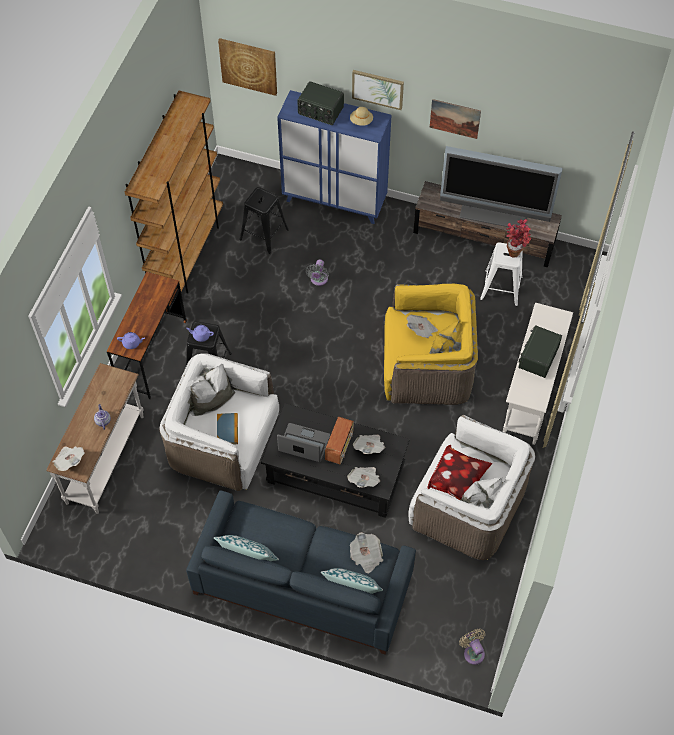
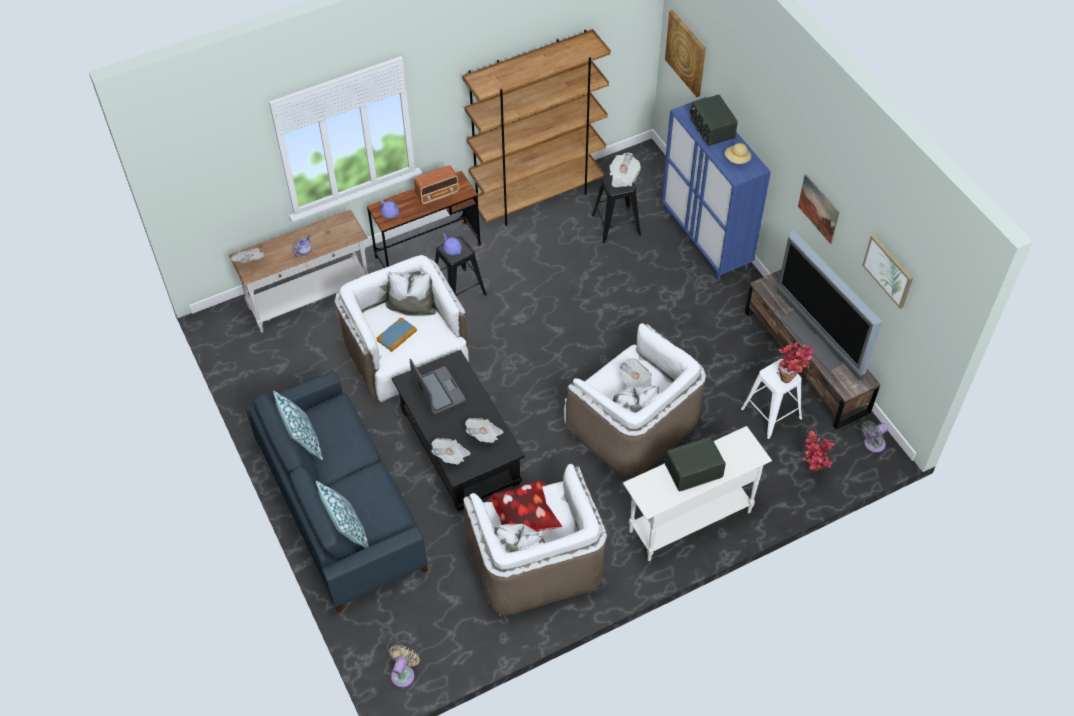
camera: 45 degrees right, 5 degrees down
(318, 280) = (619, 291): grey fan -> grey fan (872, 444)
(339, 446) = (463, 415): radio -> radio (438, 194)
(366, 556) = (386, 513): newspaper -> newspaper (623, 177)
(377, 89) = (769, 136): picture -> picture (888, 270)
(427, 364) = (631, 424): yellow armchair -> white armchair
(562, 305) = (812, 471): none -> potted plant

